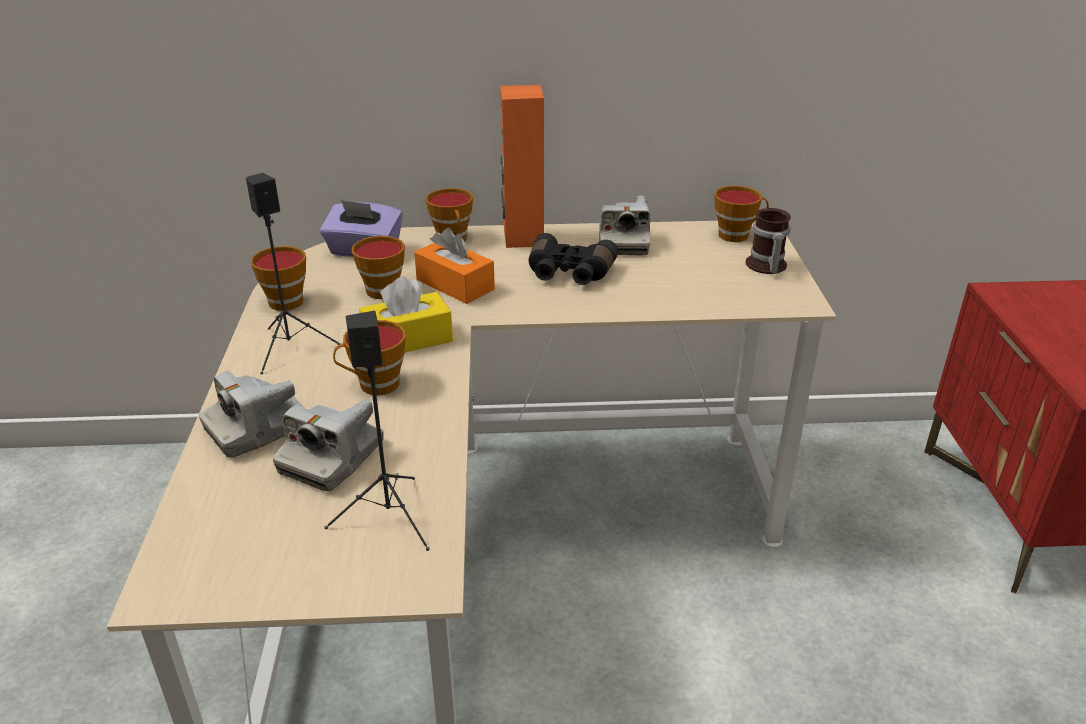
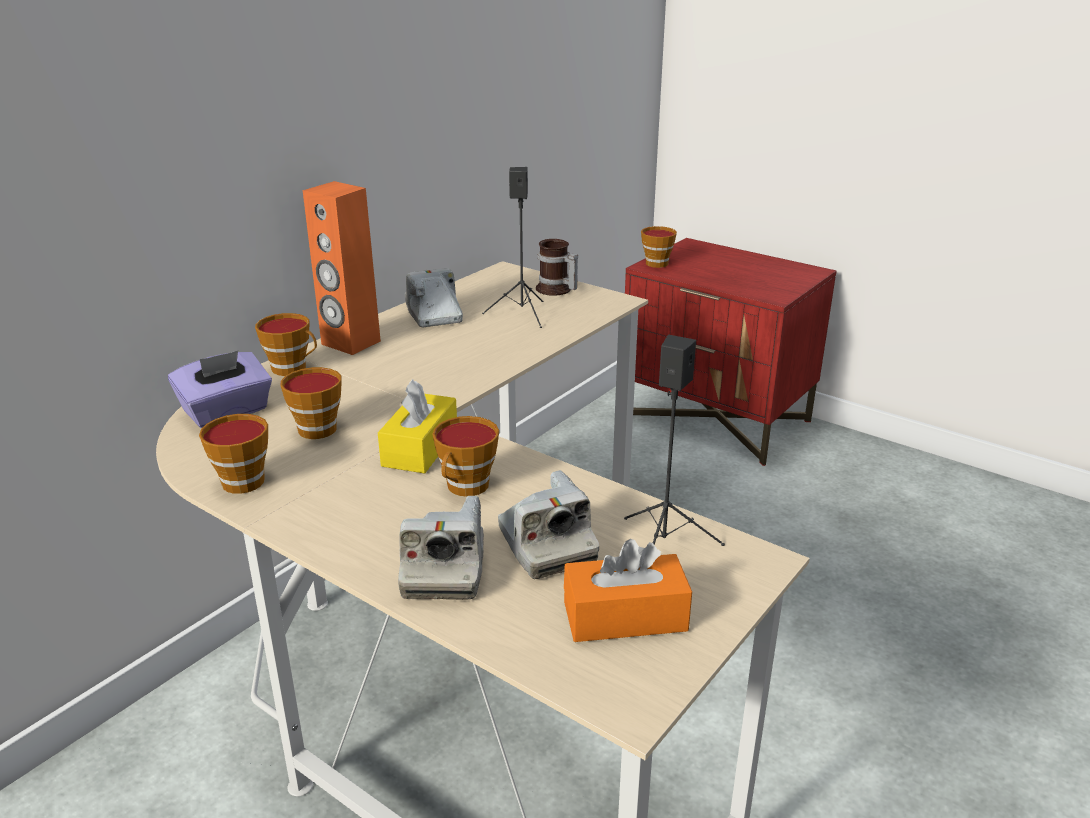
camera: 50 degrees left, 5 degrees down
(291, 348) = (333, 507): black speaker -> black speaker (522, 313)
(455, 285) = (370, 396): orange tissue box -> orange tissue box (625, 616)
(569, 274) = (441, 349): black binoculars -> none
(623, 242) = (434, 314): camera -> camera turned 150 degrees counterclockwise
(737, 235) = (499, 279): cup -> cup (658, 262)

